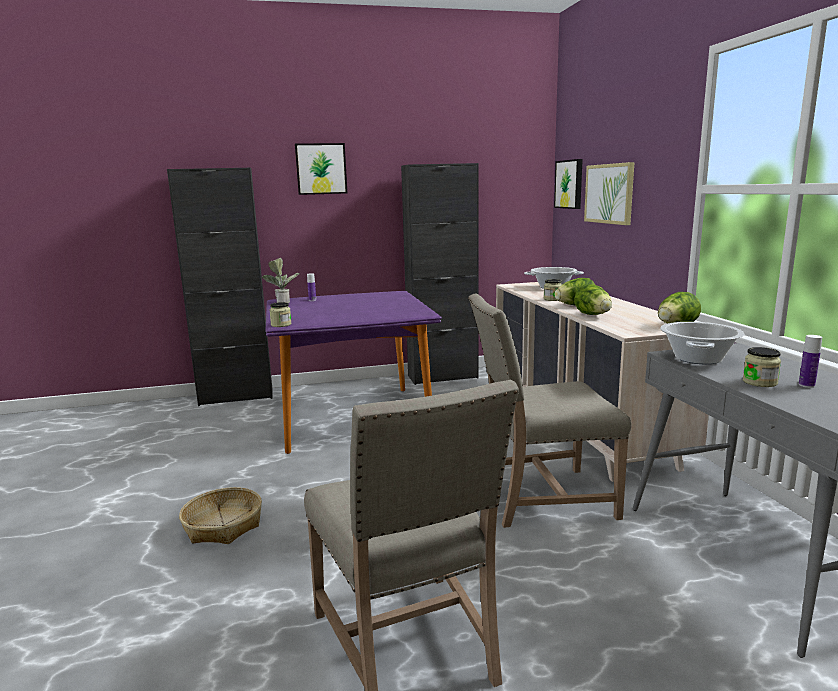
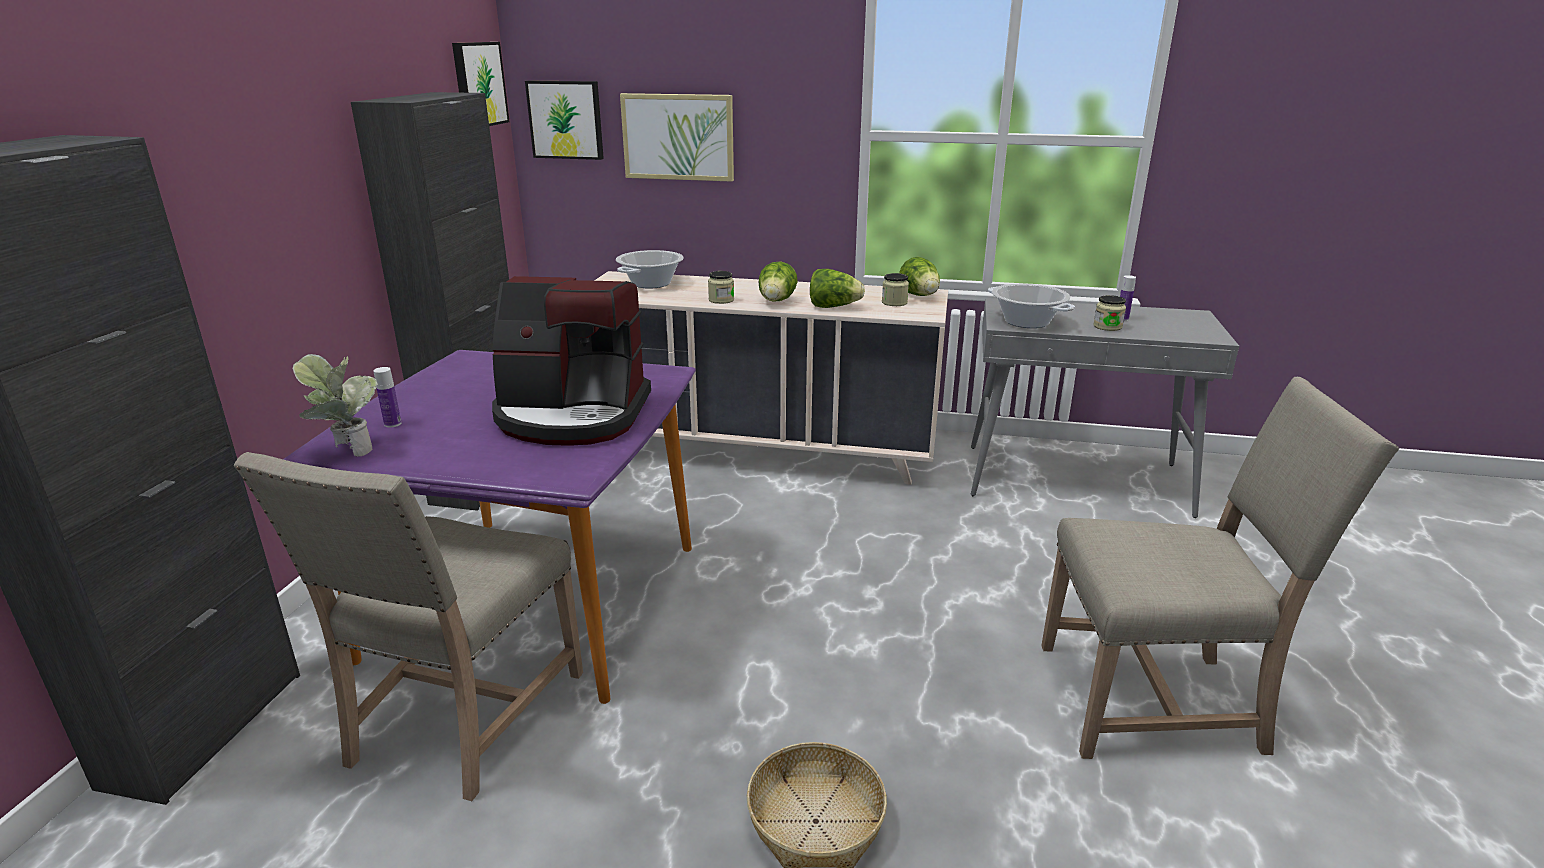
camera: 65 degrees left, 10 degrees up
(281, 325) = (574, 477): jar -> jar (894, 303)
(321, 169) = (213, 120): picture -> picture (478, 84)
(347, 313) = (572, 416): none -> coffee machine
(541, 498) = (918, 533): beige chair -> beige chair (461, 720)

